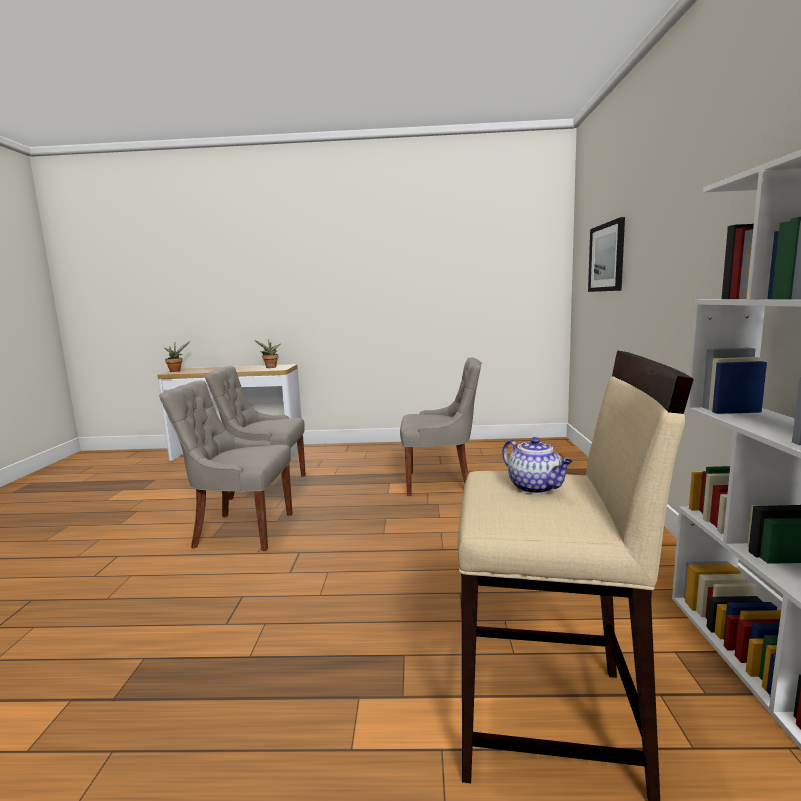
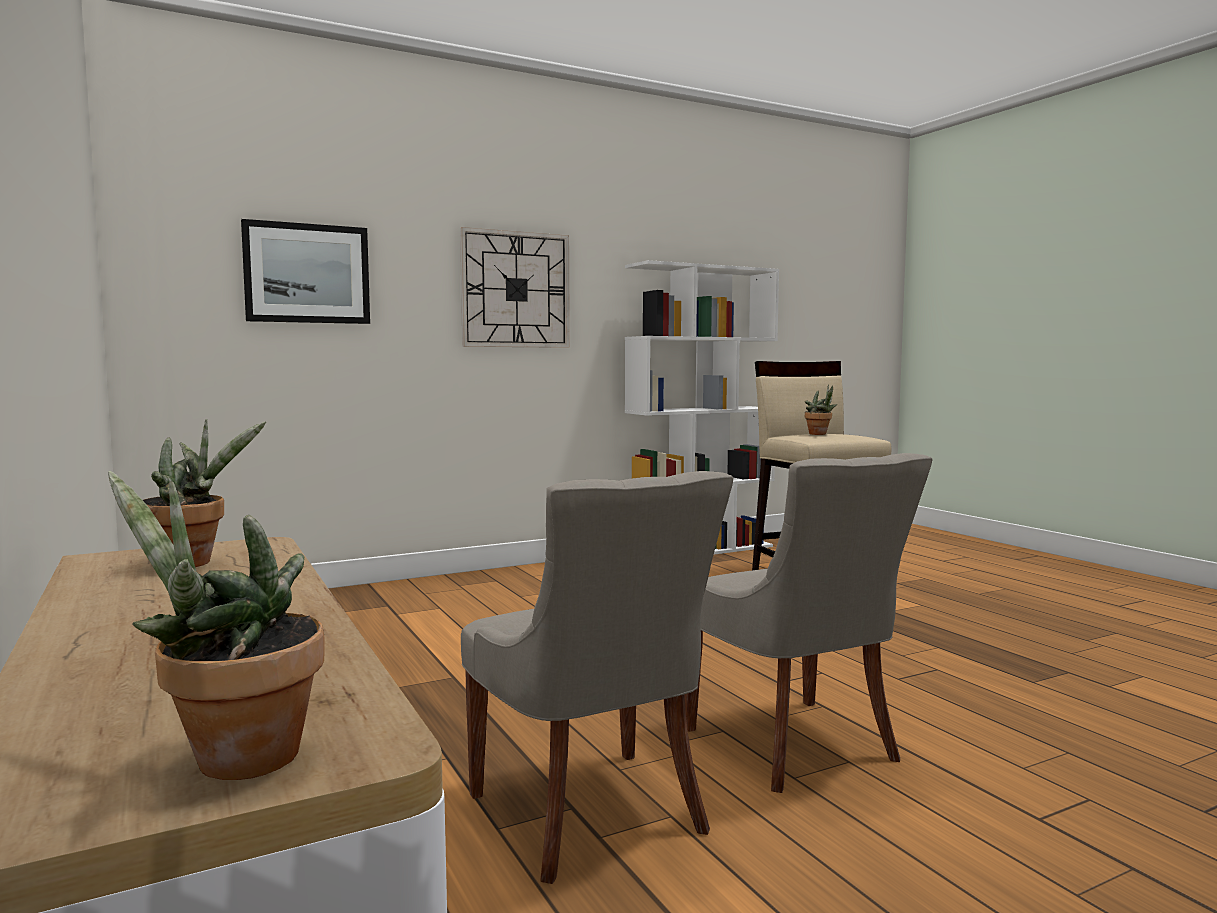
camera: 120 degrees left, 5 degrees down
(441, 482) = (441, 656): grey chair -> none
(536, 487) = (820, 434): teapot -> potted plant
(686, 247) = (515, 290): none -> wall clock

